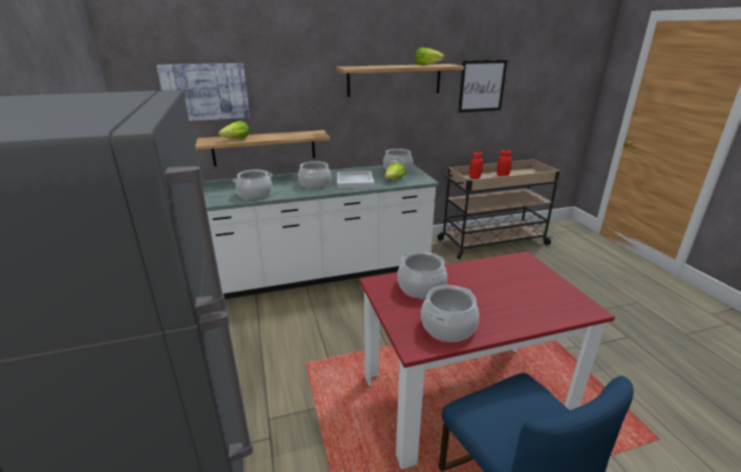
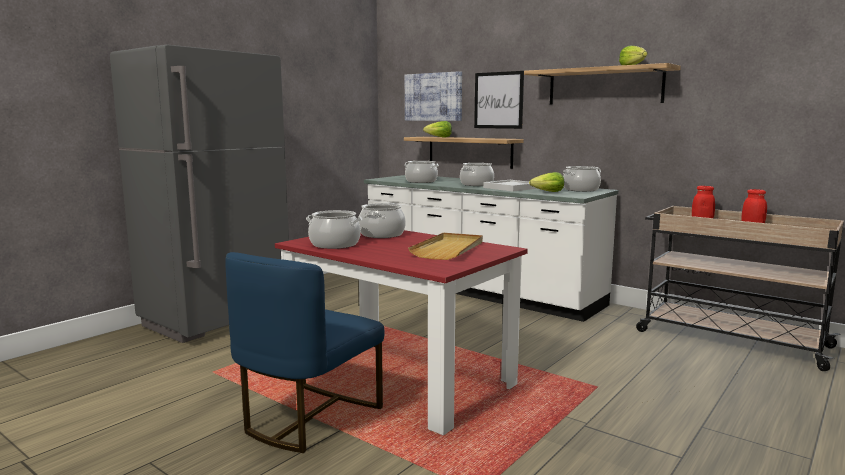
camera: 55 degrees right, 15 degrees down
(482, 86) = (735, 95): picture -> picture (498, 100)
(512, 279) = (449, 249): none -> beige tray

